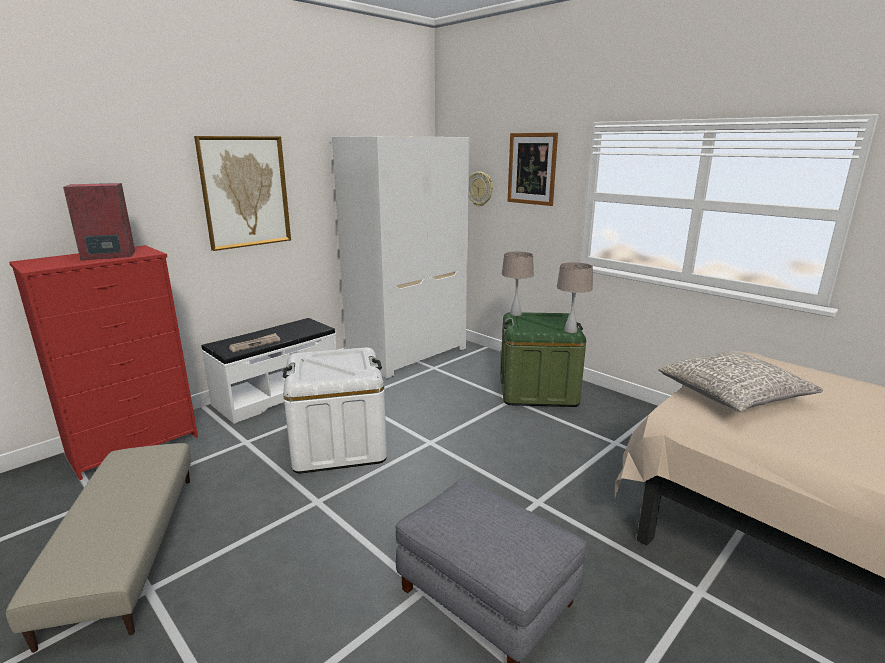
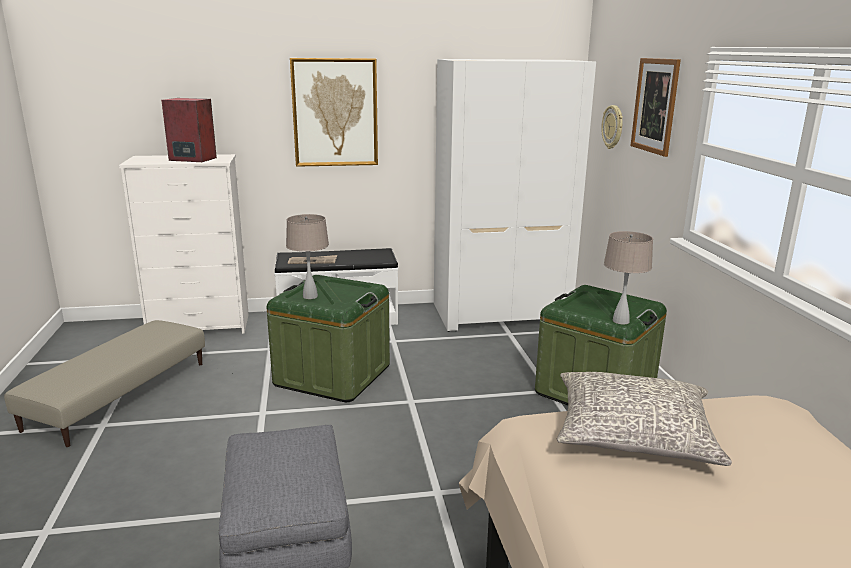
camera: 35 degrees right, 0 degrees up
(135, 445) = (200, 326): red dresser -> white dresser
(339, 445) = (332, 375): white storage box -> green storage box
(515, 314) = (588, 288): beige table lamp -> beige table lamp (309, 296)

